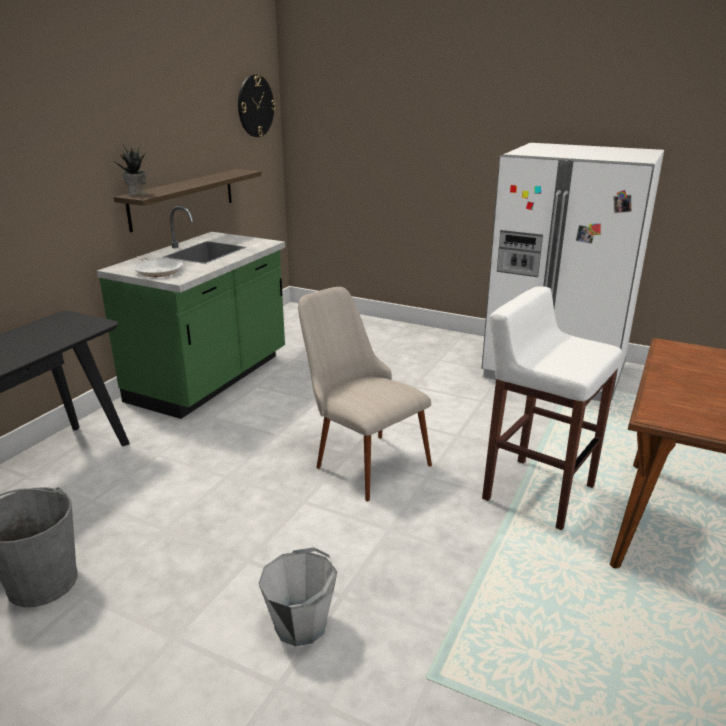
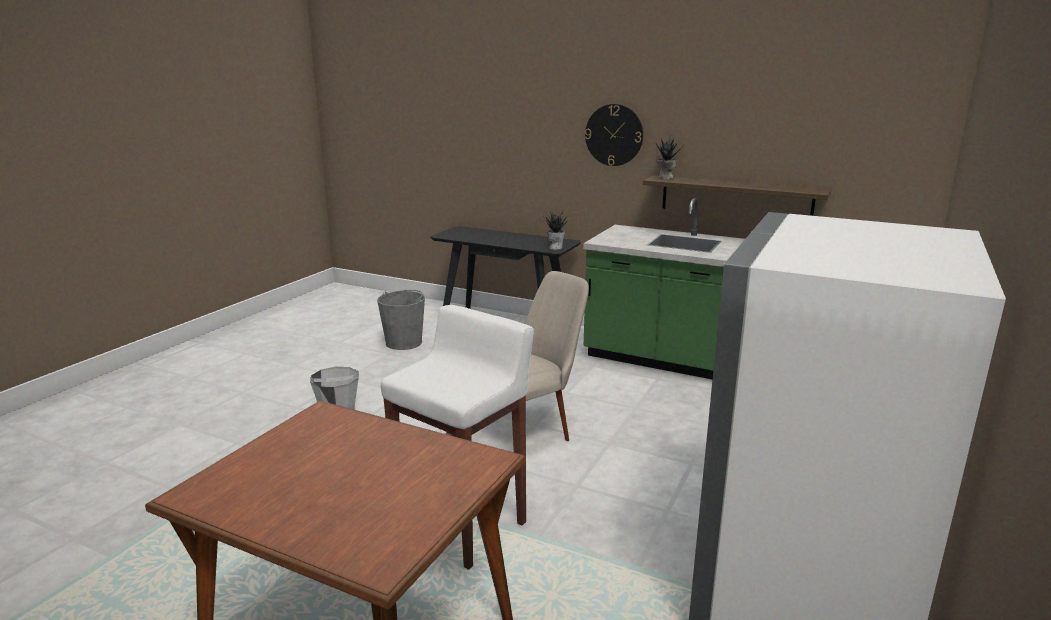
camera: 90 degrees right, 5 degrees down
(88, 323) = (555, 247): none -> potted plant
(158, 271) = (619, 236): frying pan -> none
(255, 106) = (895, 125): wall clock -> wall clock (614, 135)

